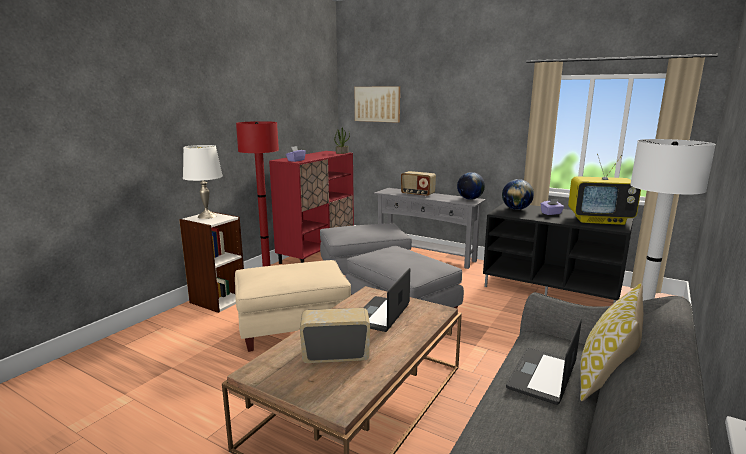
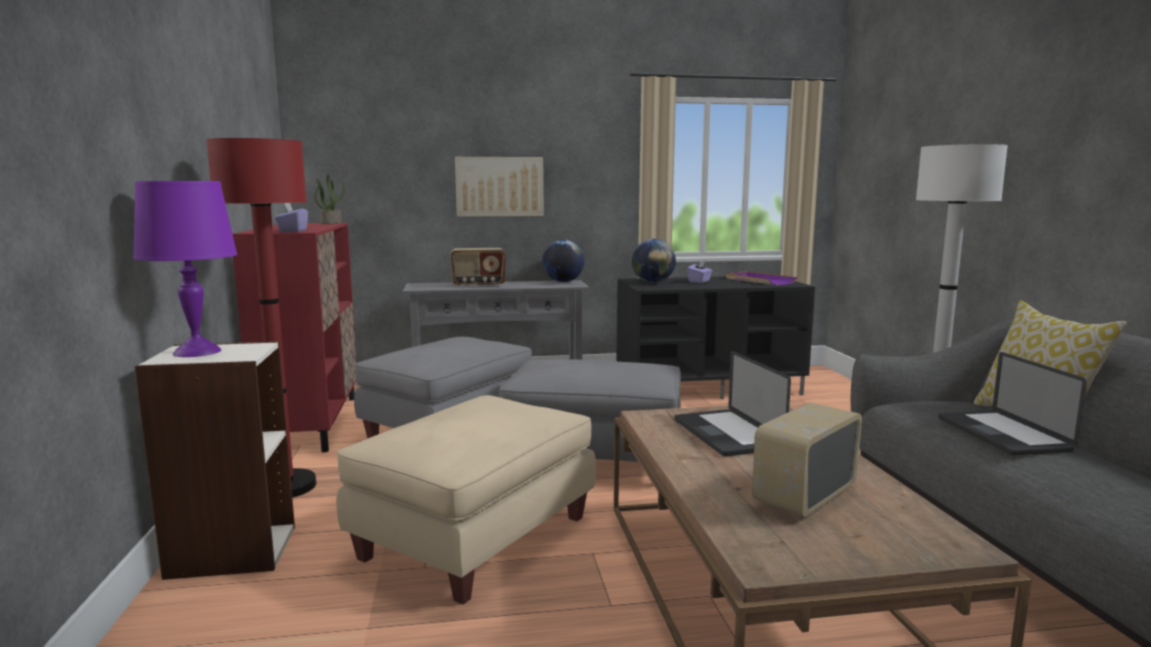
camera: 40 degrees left, 5 degrees down
(206, 216) = (196, 352): white table lamp -> purple table lamp
(377, 104) = (373, 136): picture -> picture (499, 186)
(599, 220) = (759, 281): television -> purple tray

